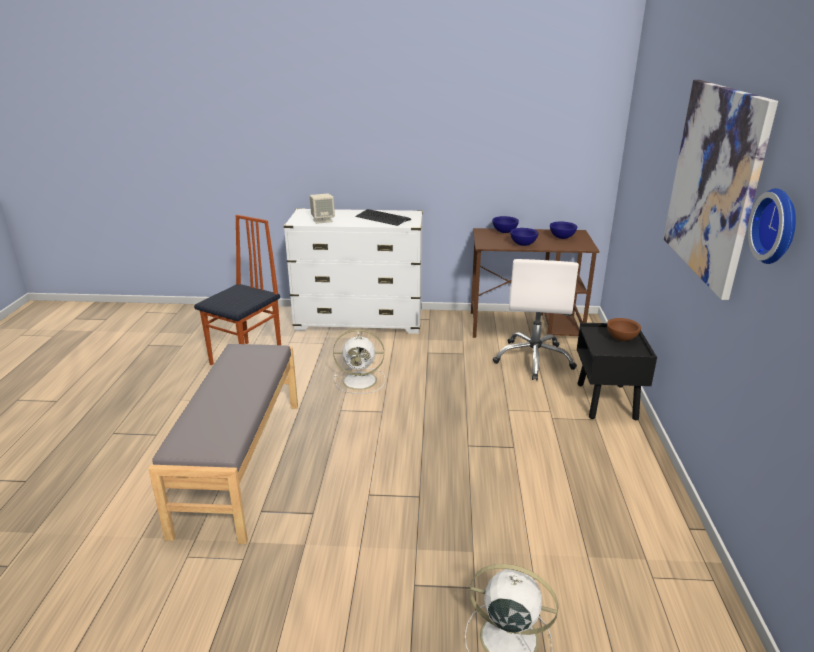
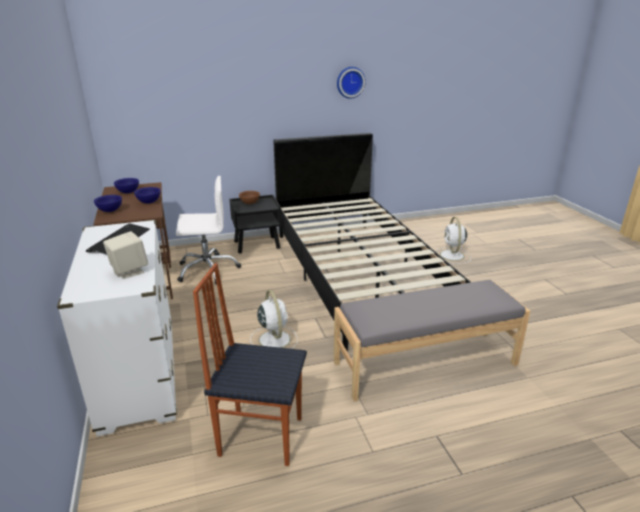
camera: 110 degrees left, 0 degrees up
(476, 472) = (356, 274): none -> black bed
(713, 183) = (282, 84): picture -> none

